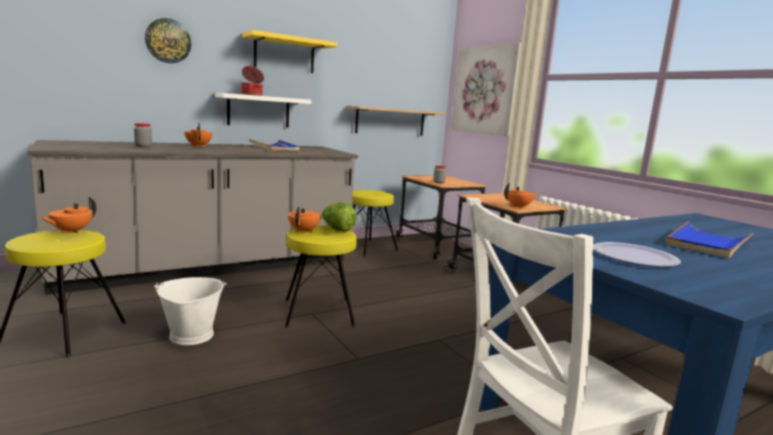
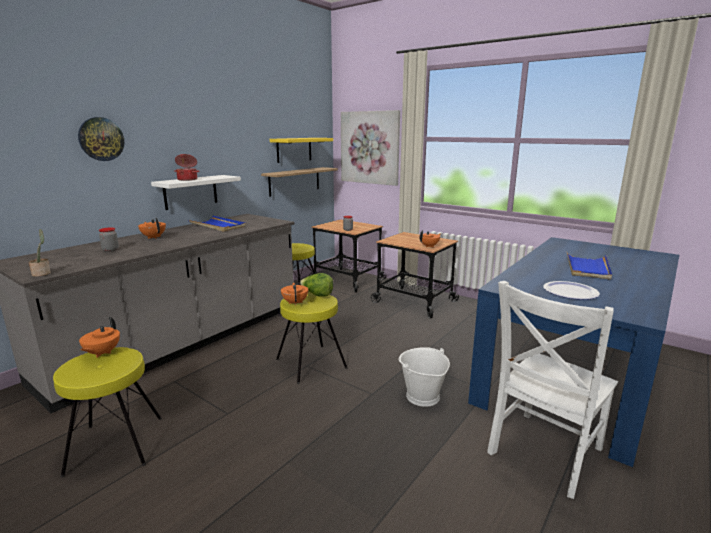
camera: 20 degrees left, 5 degrees up
(56, 148) = (42, 273): none -> potted plant
(191, 335) = (230, 413): white bucket -> white bucket (422, 396)
(284, 54) = (205, 136): yellow shelf -> yellow shelf (294, 149)

